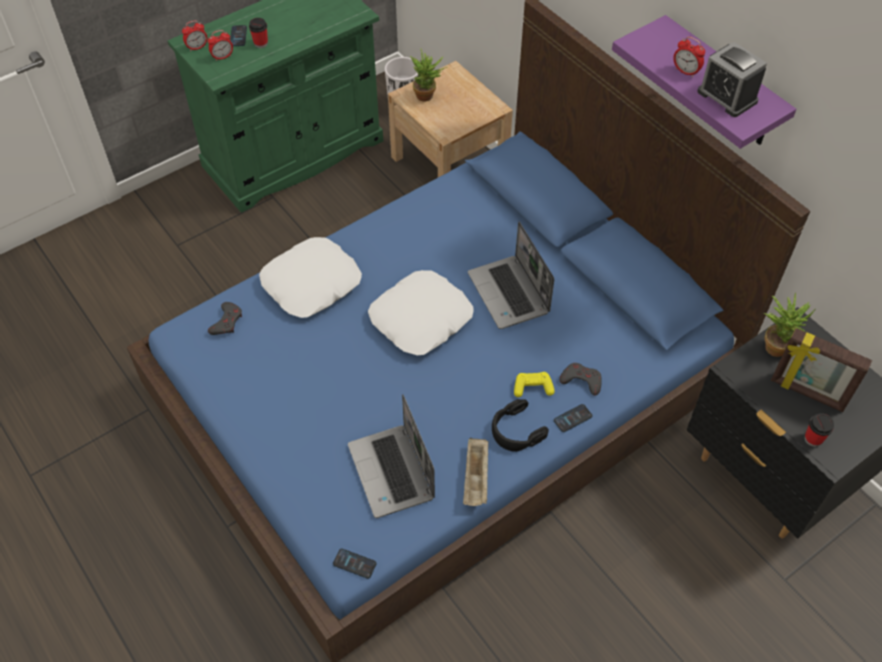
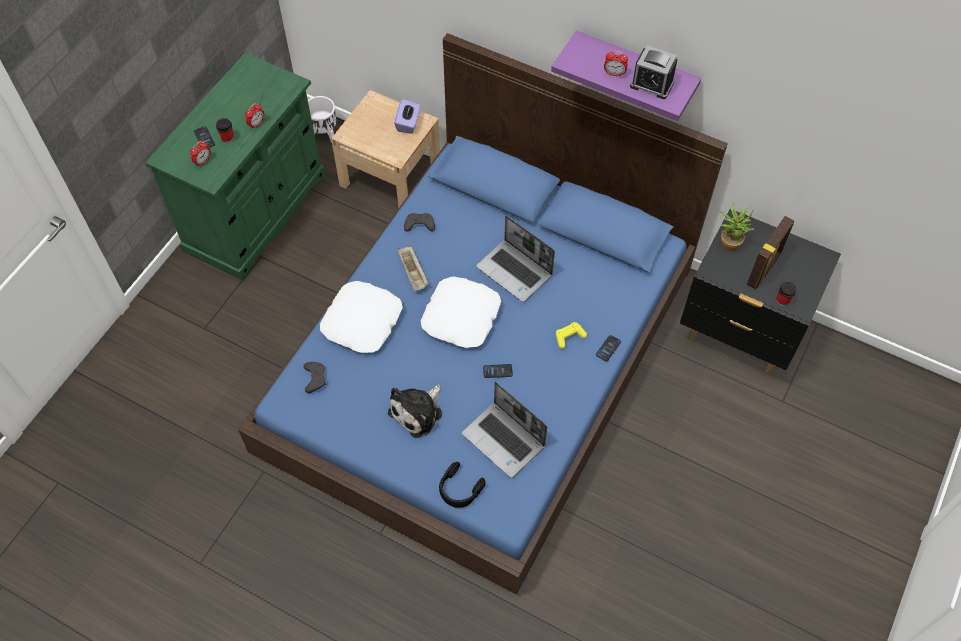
camera: 25 degrees left, 5 degrees up
(197, 47) = (175, 160): alarm clock -> alarm clock (256, 124)
(315, 401) = (418, 411): none -> plush toy
(354, 564) = (514, 516): phone -> phone (497, 371)
(428, 96) = (365, 130): potted plant -> none
(476, 479) = (565, 420): beige tray -> beige tray (413, 273)
(477, 105) = (408, 123): none -> purple tissue box
(516, 431) = (574, 374): black headphones -> black headphones (459, 489)
(581, 380) = (600, 318): grey game controller -> grey game controller (419, 224)
(807, 393) = (764, 269): picture frame -> picture frame turned 60 degrees counterclockwise

